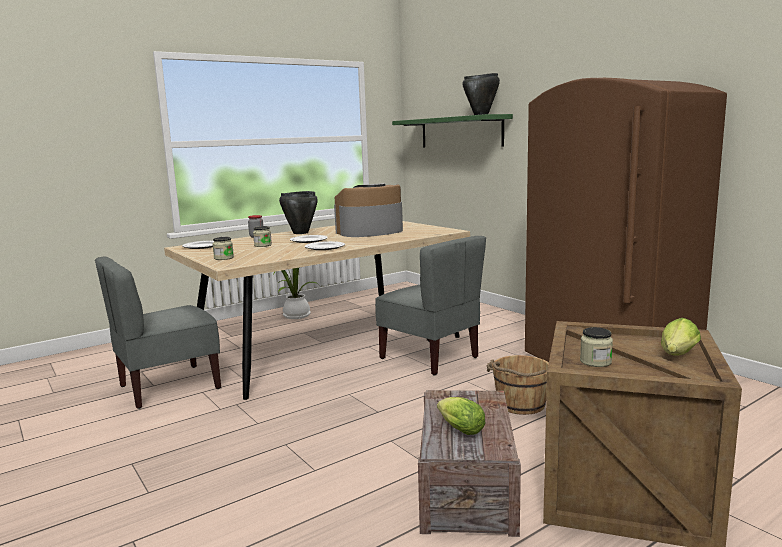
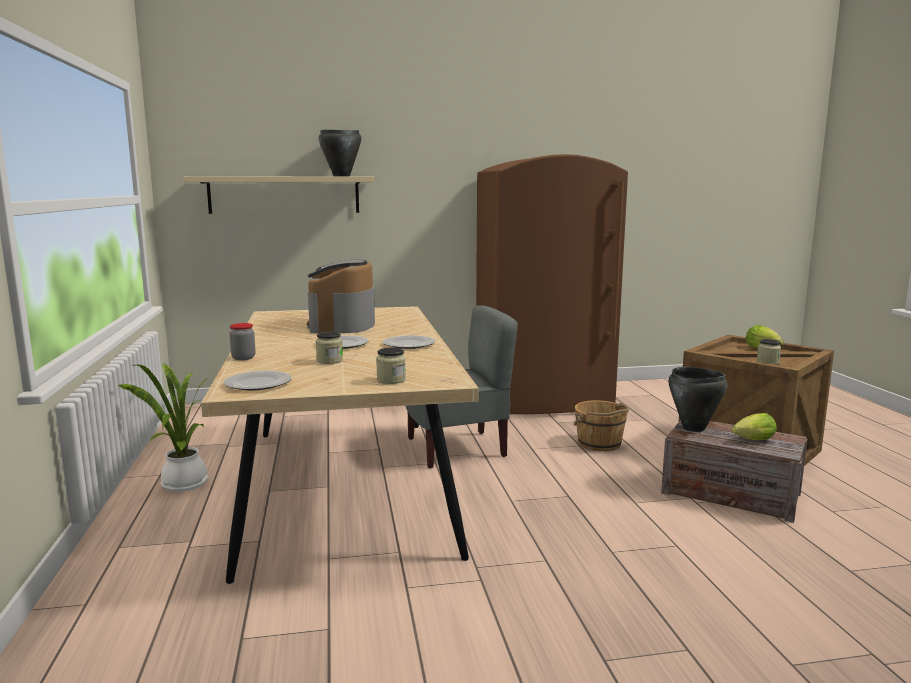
camera: 65 degrees left, 0 degrees up
(168, 387) = (354, 614): grey chair -> none
(300, 233) = (269, 342): black cooking pot -> black cooking pot (694, 428)
(460, 132) = (284, 195): green shelf -> beige shelf

